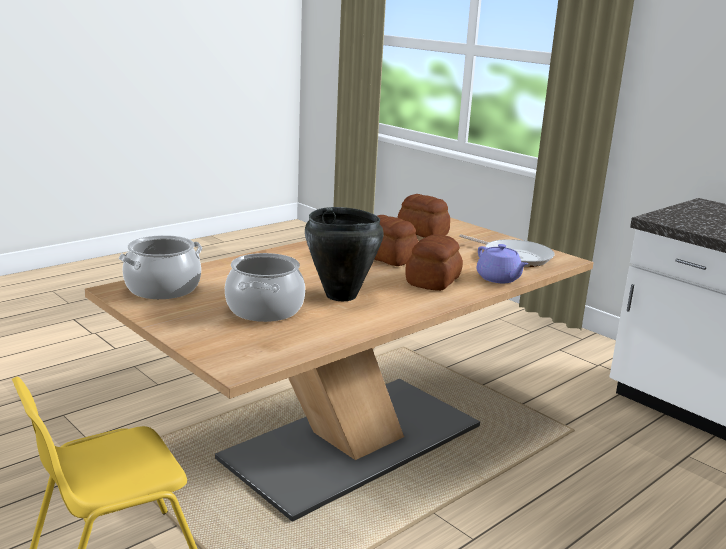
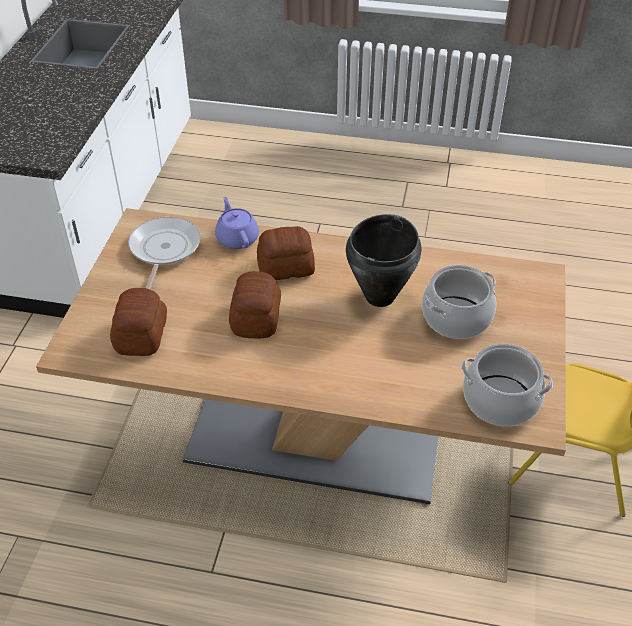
camera: 125 degrees left, 25 degrees up
(499, 279) = (237, 238): purple teapot -> purple teapot turned 45 degrees counterclockwise

